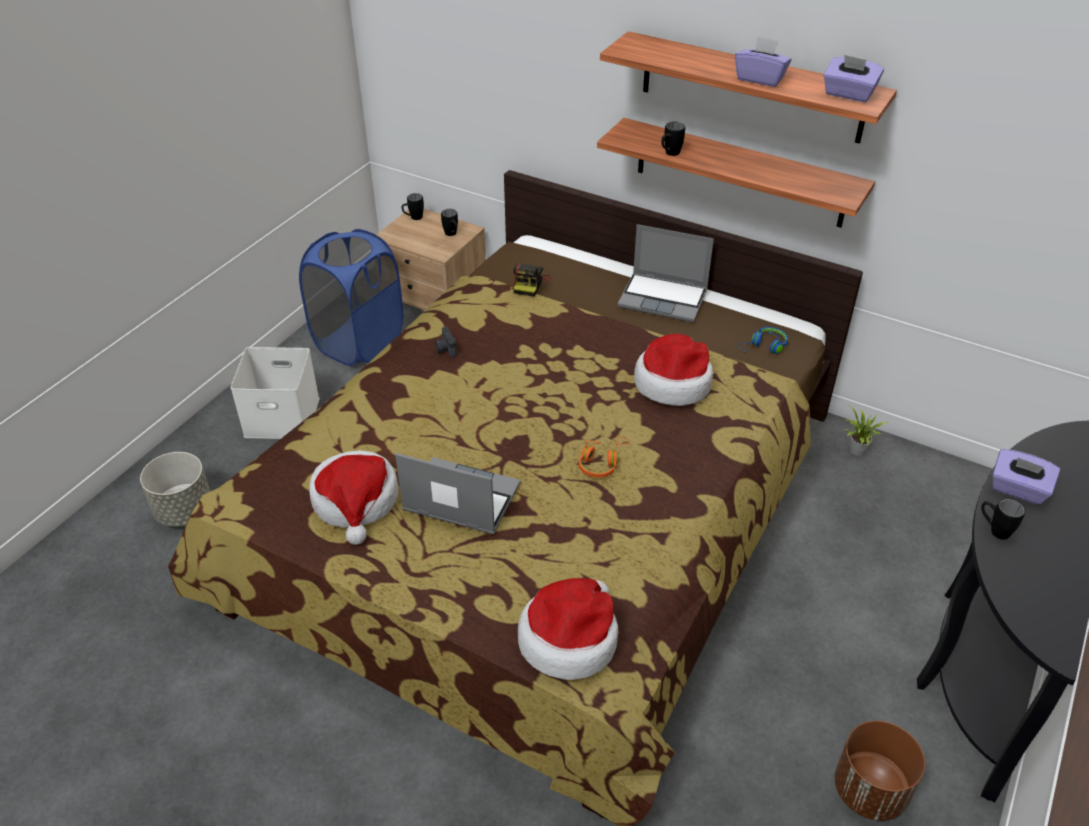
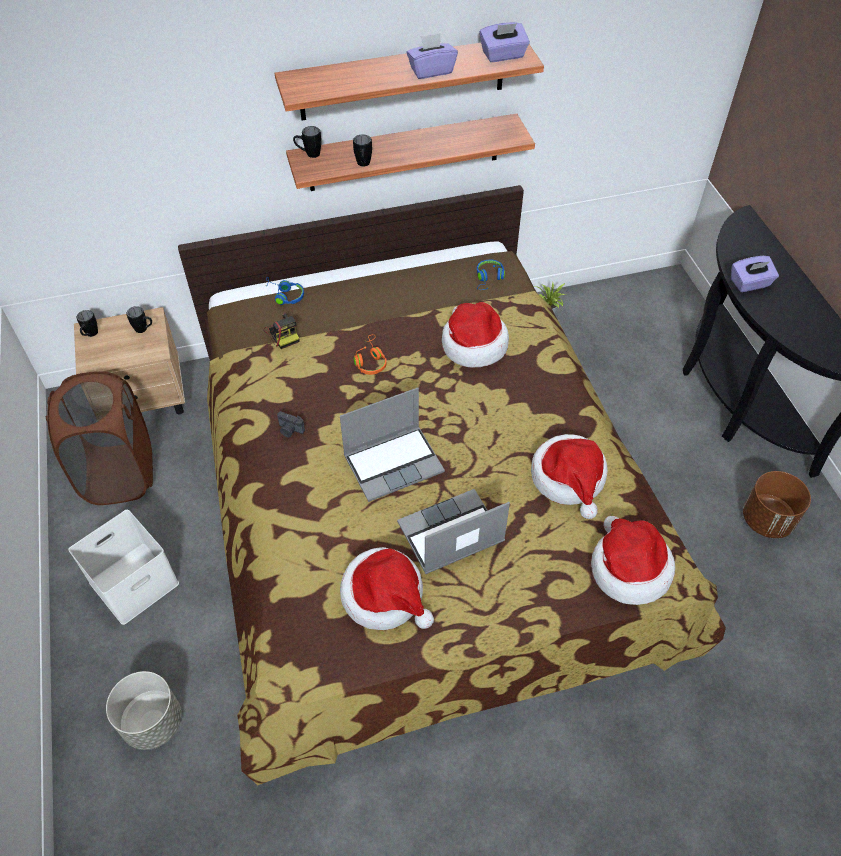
camera: 45 degrees left, 10 degrees up
(359, 342) = (119, 474): blue laundry basket -> brown laundry basket
(570, 262) = (284, 295): none -> blue headphones
(601, 463) = (502, 436): orange headphones -> orange headphones (370, 361)
(614, 534) = (569, 479): none -> hat
(664, 298) = (386, 283): laptop -> laptop (394, 463)
(993, 530) = (767, 318): black mug -> black mug (309, 154)

